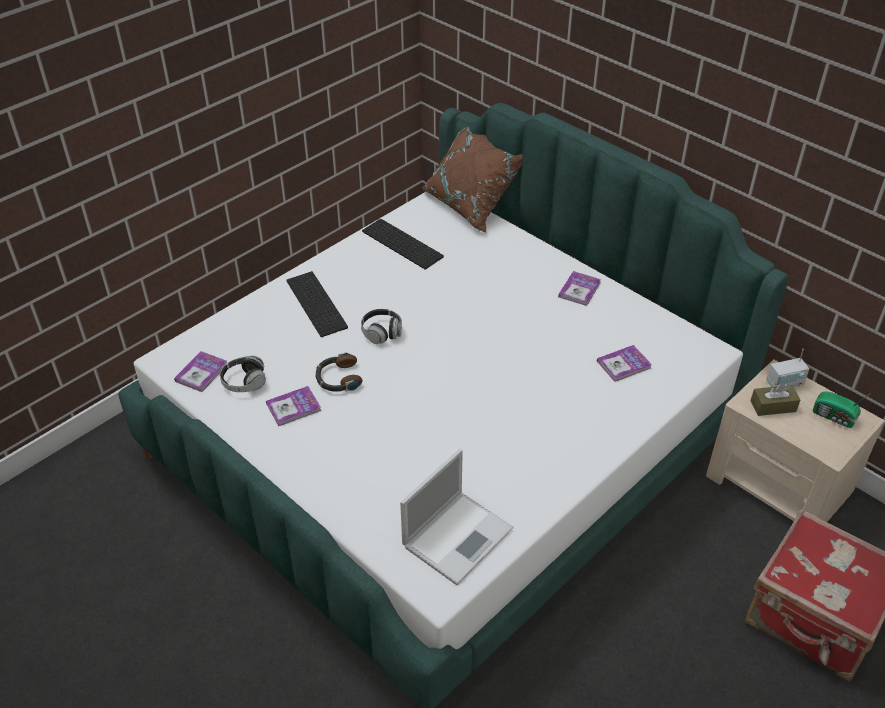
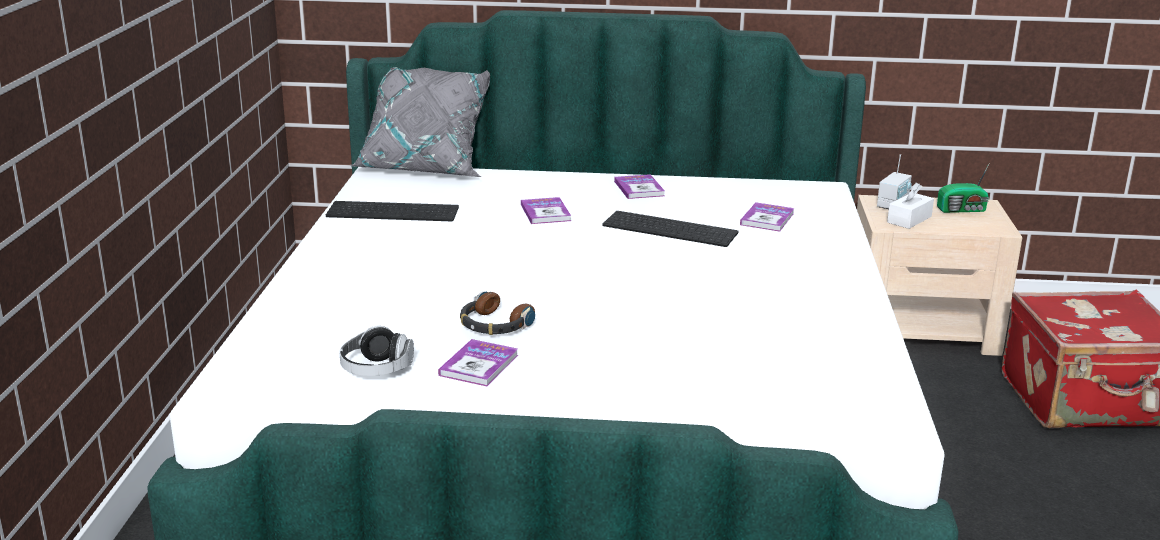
camera: 40 degrees left, 20 degrees down
(201, 372) = (299, 383): book -> book (545, 212)
(318, 304) = (366, 281): keyboard -> keyboard (672, 229)
(382, 332) = (484, 277): headphones -> none
(458, 536) = (837, 381): laptop -> none
(472, 204) = (426, 167): brown pillow -> grey pillow
(773, 406) = (909, 219): brown tissue box -> white tissue box

